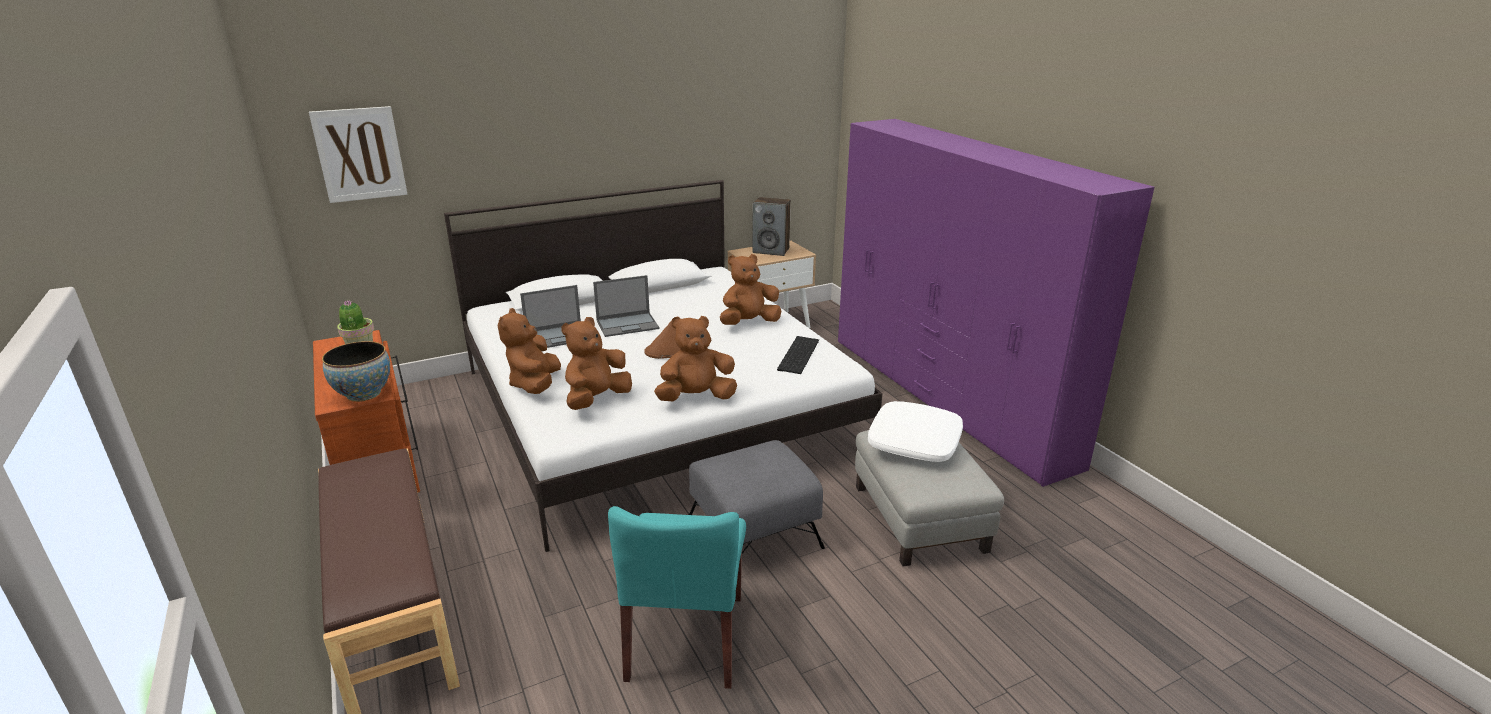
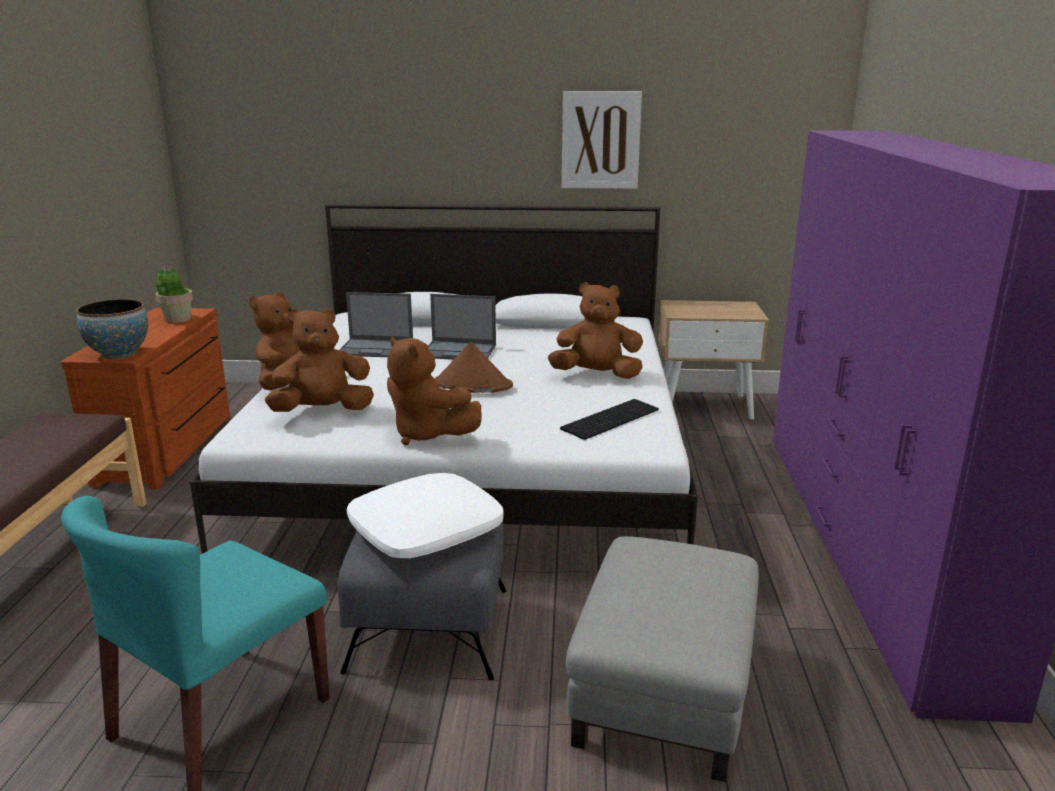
camera: 30 degrees right, 5 degrees down
(360, 154) = (251, 132): picture -> picture (600, 140)
(696, 397) = (427, 435): brown plush toy -> brown plush toy turned 150 degrees counterclockwise
(771, 250) = (714, 307): speaker -> none
(913, 441) = (671, 567): white pillow -> white pillow (426, 530)

